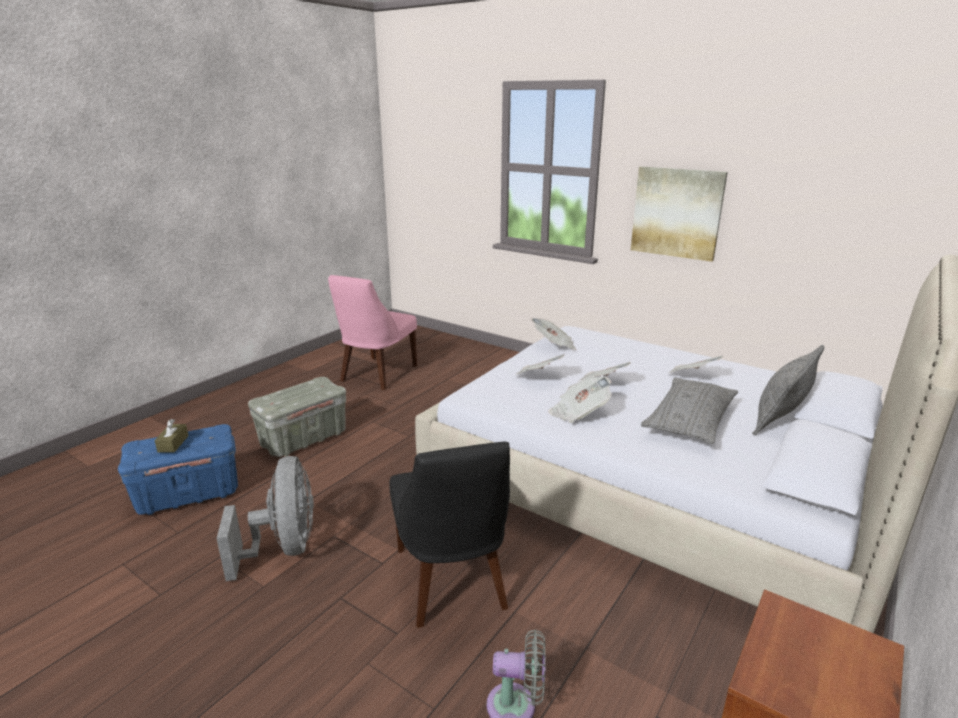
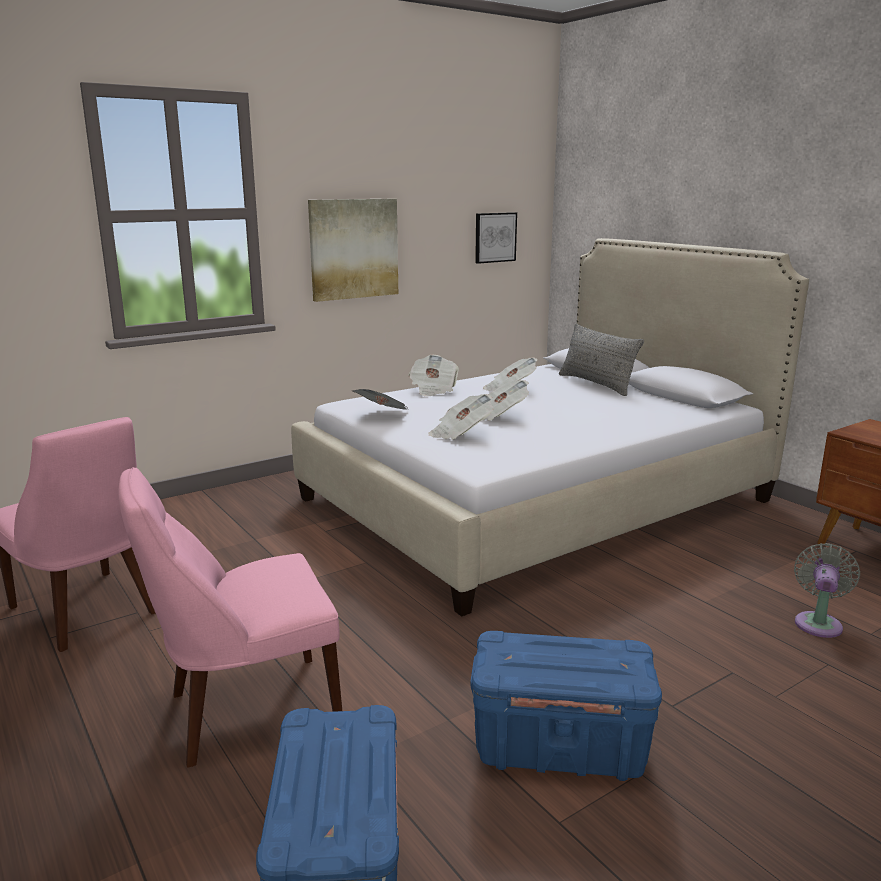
camera: 70 degrees left, 5 degrees down
(173, 444) = (330, 778): brown tissue box -> none
(284, 548) = (558, 749): grey fan -> blue storage box
(304, 438) = (245, 711): grey storage box -> pink chair
(452, 582) = (658, 627): black chair -> none
(578, 413) = (555, 433): newspaper -> newspaper (433, 389)
(689, 421) = (592, 406): grey pillow -> none
(861, 227) = (495, 237): none -> picture

